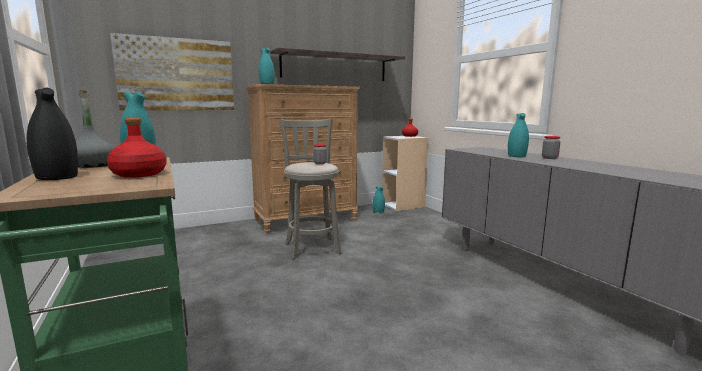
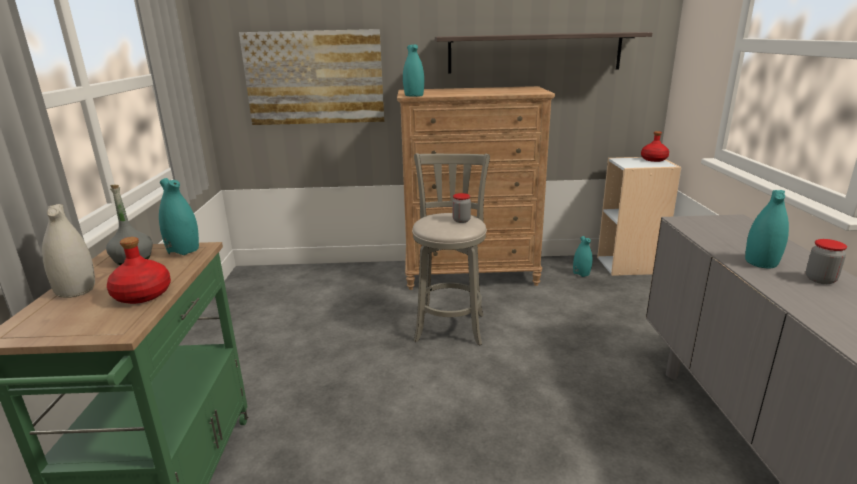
camera: 25 degrees right, 10 degrees up
(57, 177) = (76, 289): black vase -> white vase

